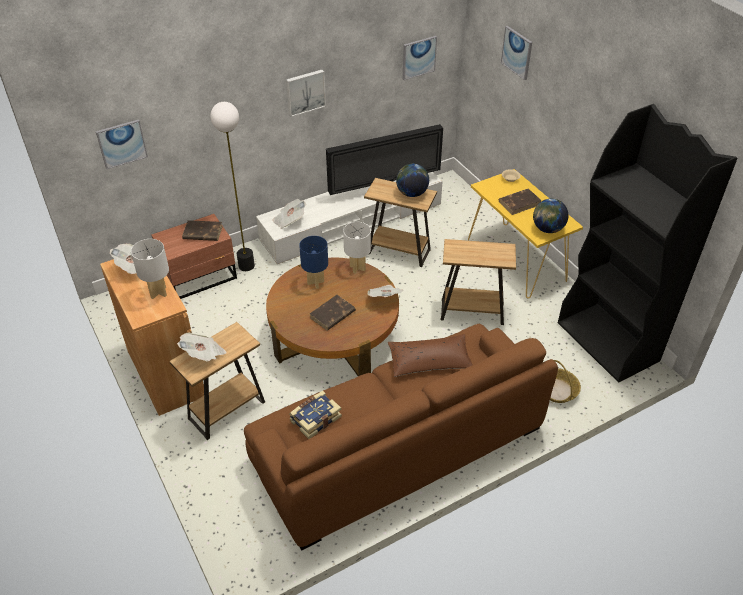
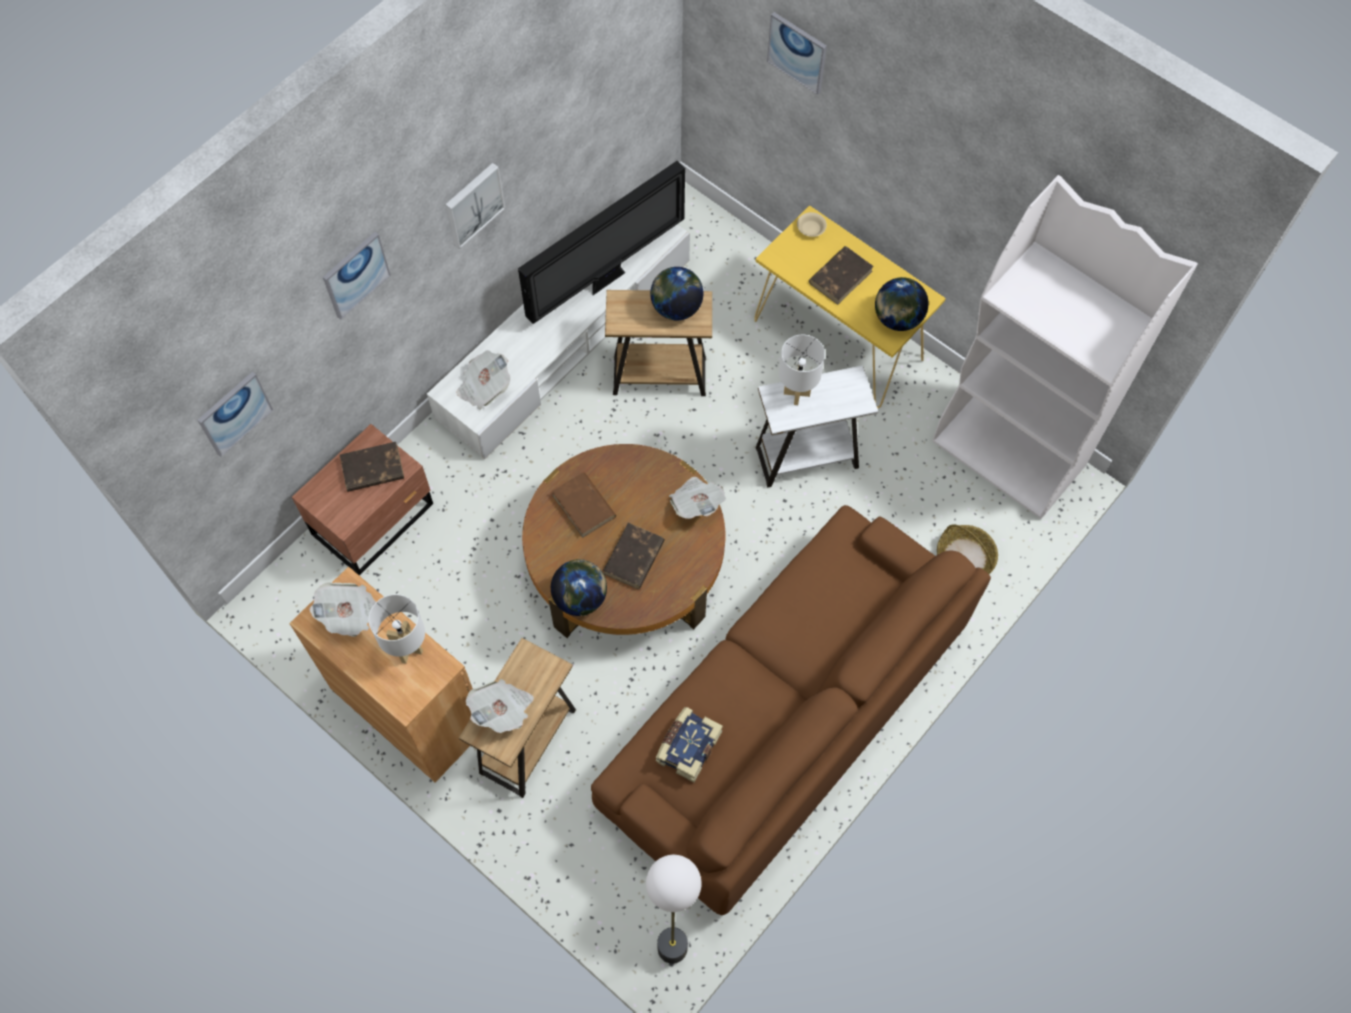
camera: 20 degrees left, 20 degrees up
(246, 266) = (436, 475): floor lamp -> floor lamp (672, 948)
(289, 326) = (580, 598): none -> globe
(315, 282) = (584, 506): blue table lamp -> brown book
(357, 268) = (634, 459): white table lamp -> white table lamp (796, 393)
(418, 57) = (623, 68): picture -> picture (355, 274)
(429, 361) = (804, 601): brown pillow -> none
(472, 311) = (807, 457): brown side table -> white side table
(608, 342) = (1010, 453): black bookcase -> white bookcase

